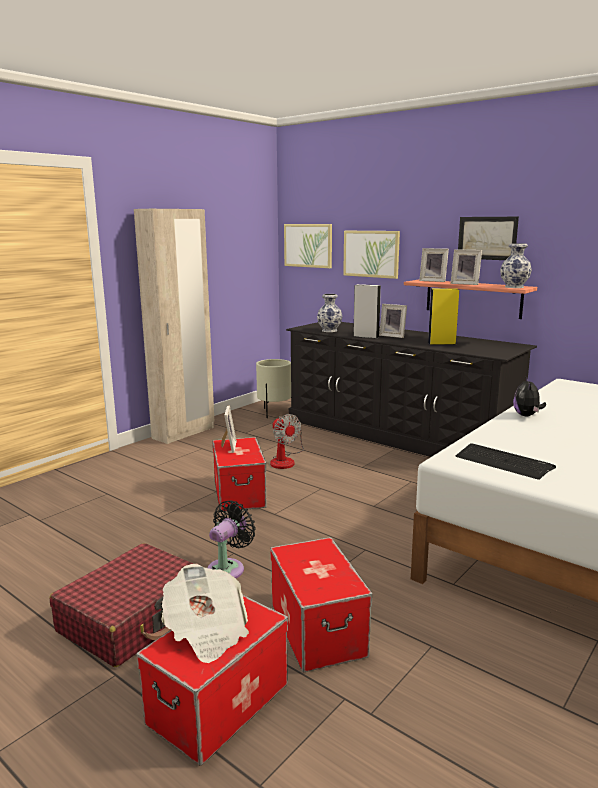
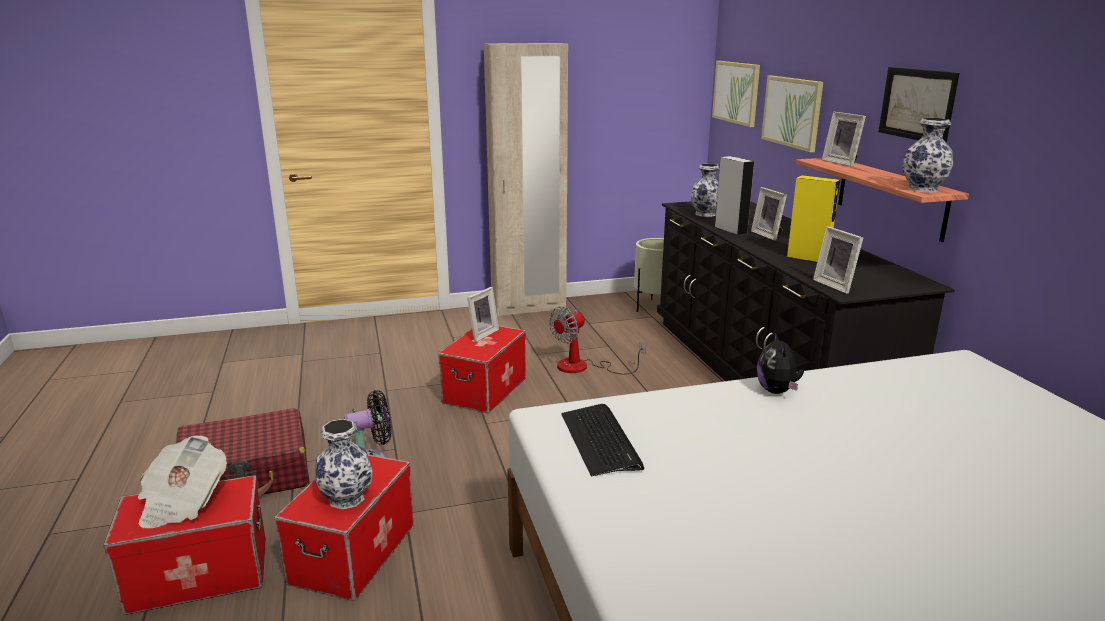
camera: 35 degrees right, 5 degrees up
(285, 460) = (583, 367): fan -> fan turned 45 degrees clockwise
(333, 574) = (347, 498): none -> vase
(465, 284) = (869, 173): picture frame -> picture frame (836, 285)
(527, 415) = (777, 391): plush toy -> plush toy turned 45 degrees counterclockwise

